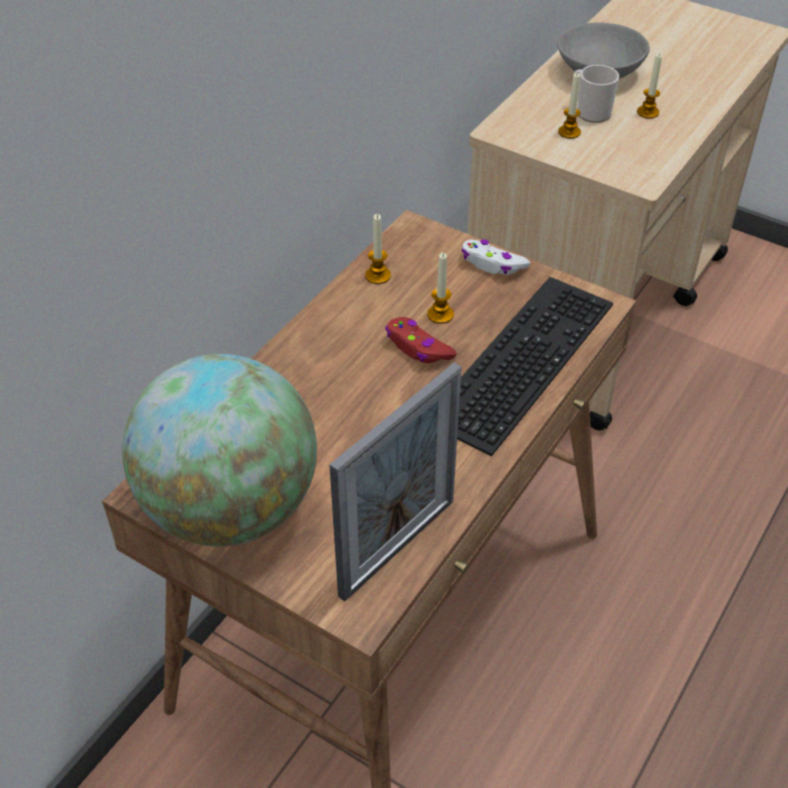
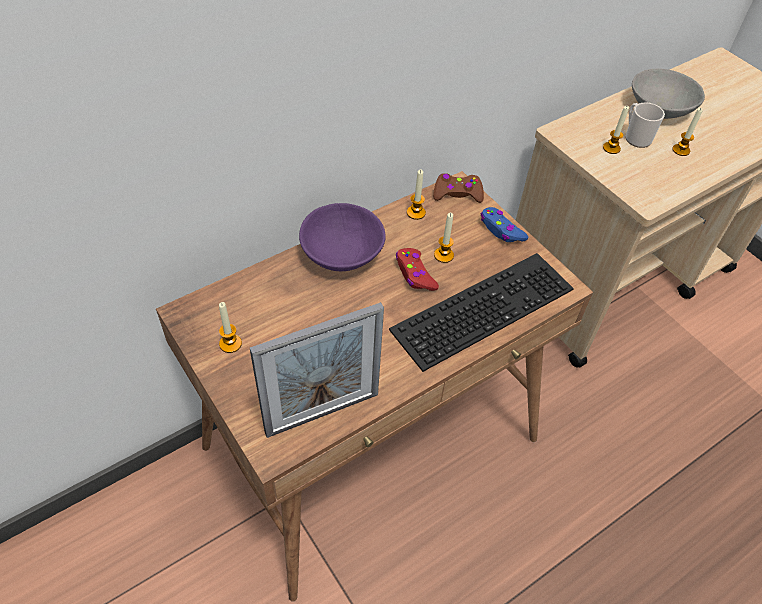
camera: 20 degrees right, 5 degrees up
(231, 508) = (230, 344): globe -> candle
(313, 353) = (342, 254): none -> purple bowl
(415, 237) = (457, 193): none -> brown game controller
(492, 264) = (501, 230): white game controller -> blue game controller

